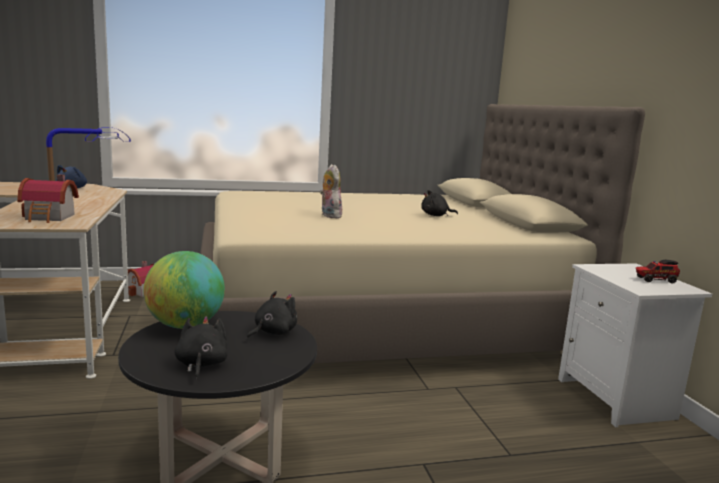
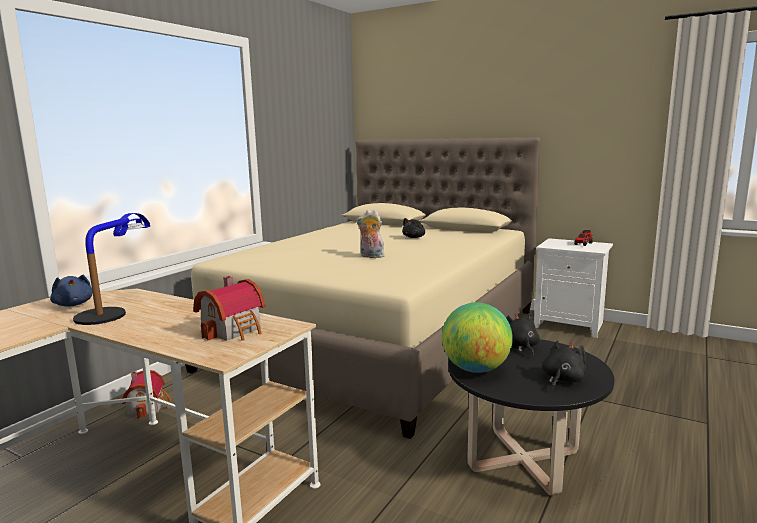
camera: 45 degrees left, 0 degrees up
(201, 365) = (562, 380): black plush toy -> black plush toy turned 90 degrees clockwise

